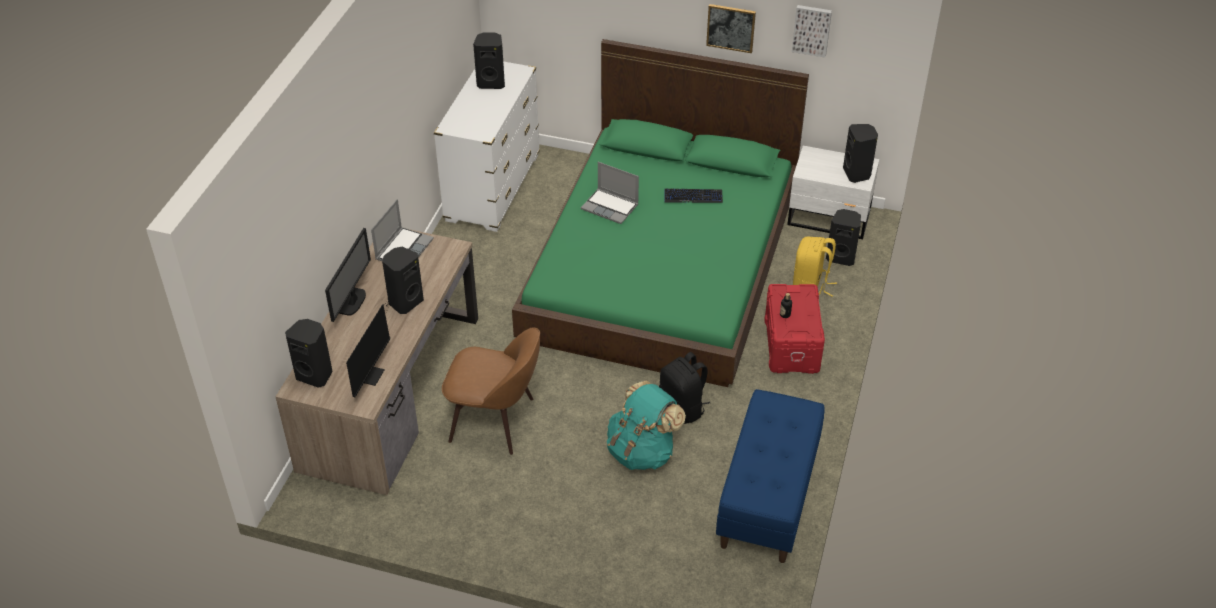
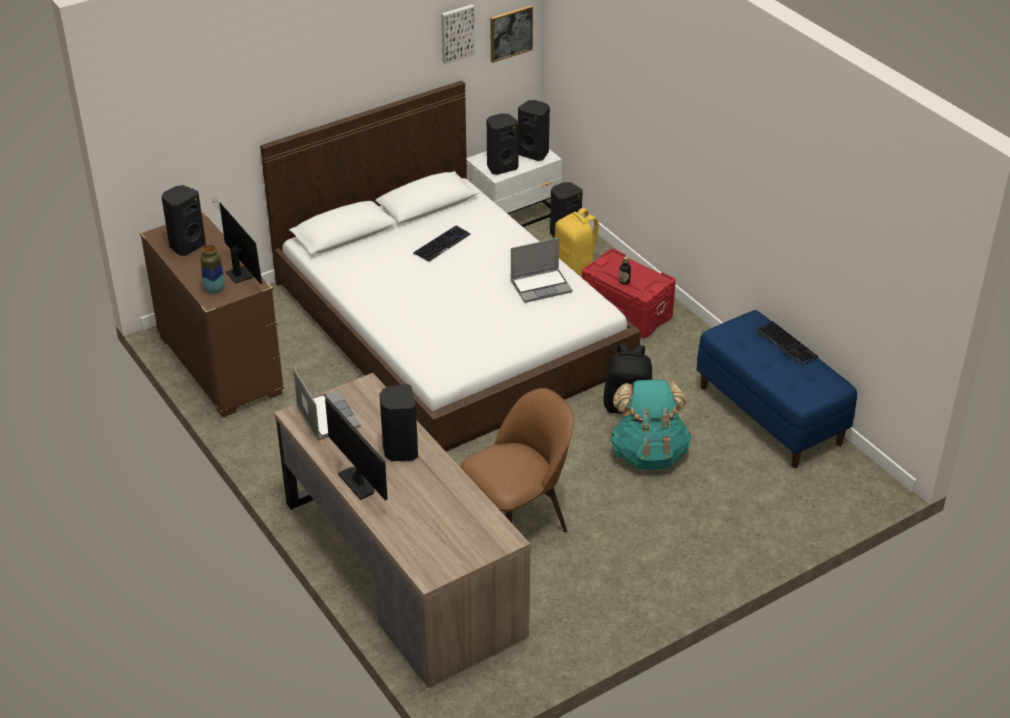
camera: 50 degrees left, 5 degrees down
(315, 375) = (427, 553): black speaker -> black speaker (501, 167)
(372, 372) = (468, 515): monitor -> monitor (240, 271)
(460, 121) = (214, 289): none -> vase
(493, 188) = (220, 365): white dresser -> brown dresser
(611, 207) = (394, 292): laptop -> laptop (541, 286)
(662, 263) = (450, 324): green bed -> white bed
(731, 27) = (383, 68): picture -> picture (510, 33)
(801, 446) = (786, 344): none -> keyboard

